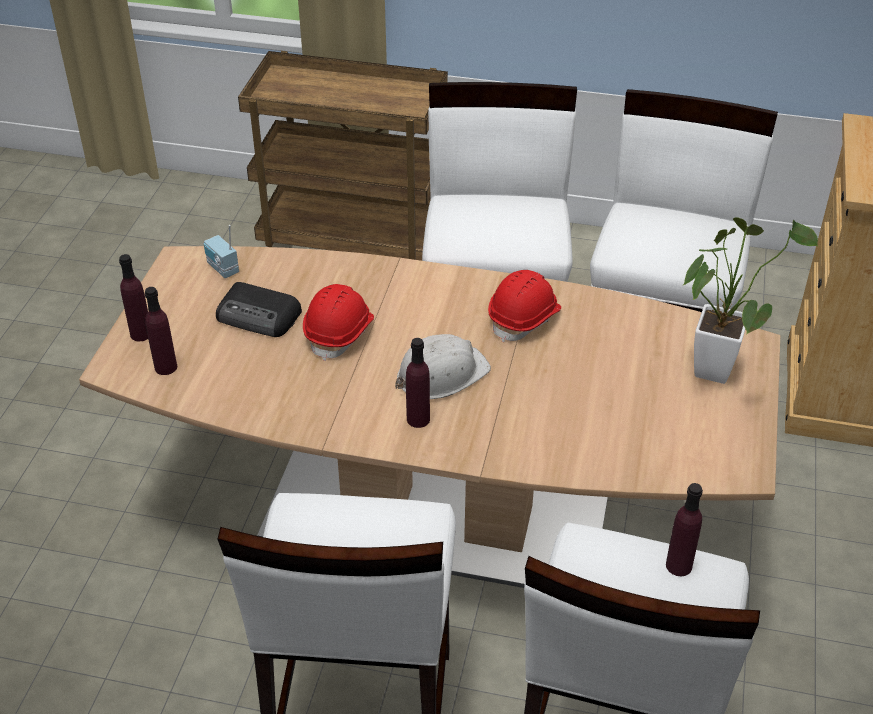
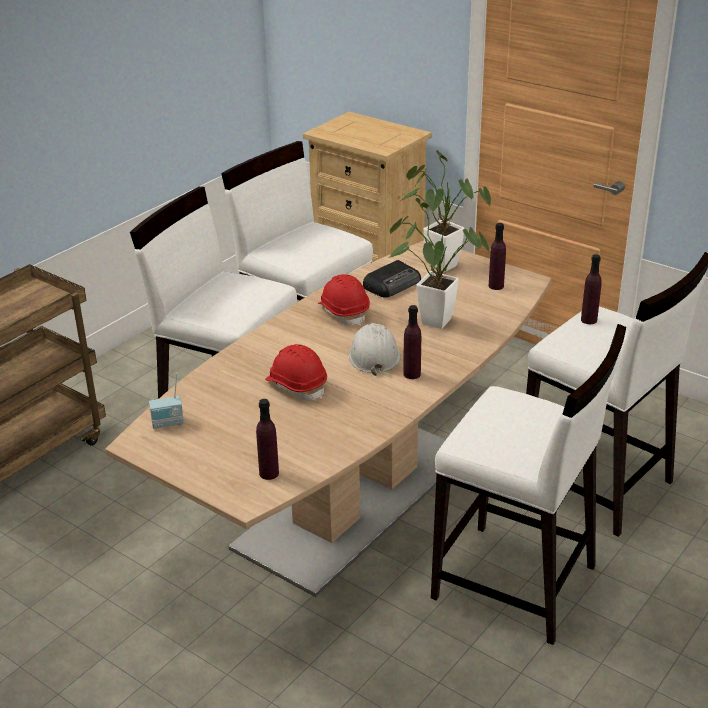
camera: 65 degrees left, 10 degrees down
(141, 334) = (215, 479): purple bottle -> purple bottle (496, 286)
(259, 316) = (245, 417): radio -> radio (393, 284)
(559, 398) = (430, 320): none -> potted plant

